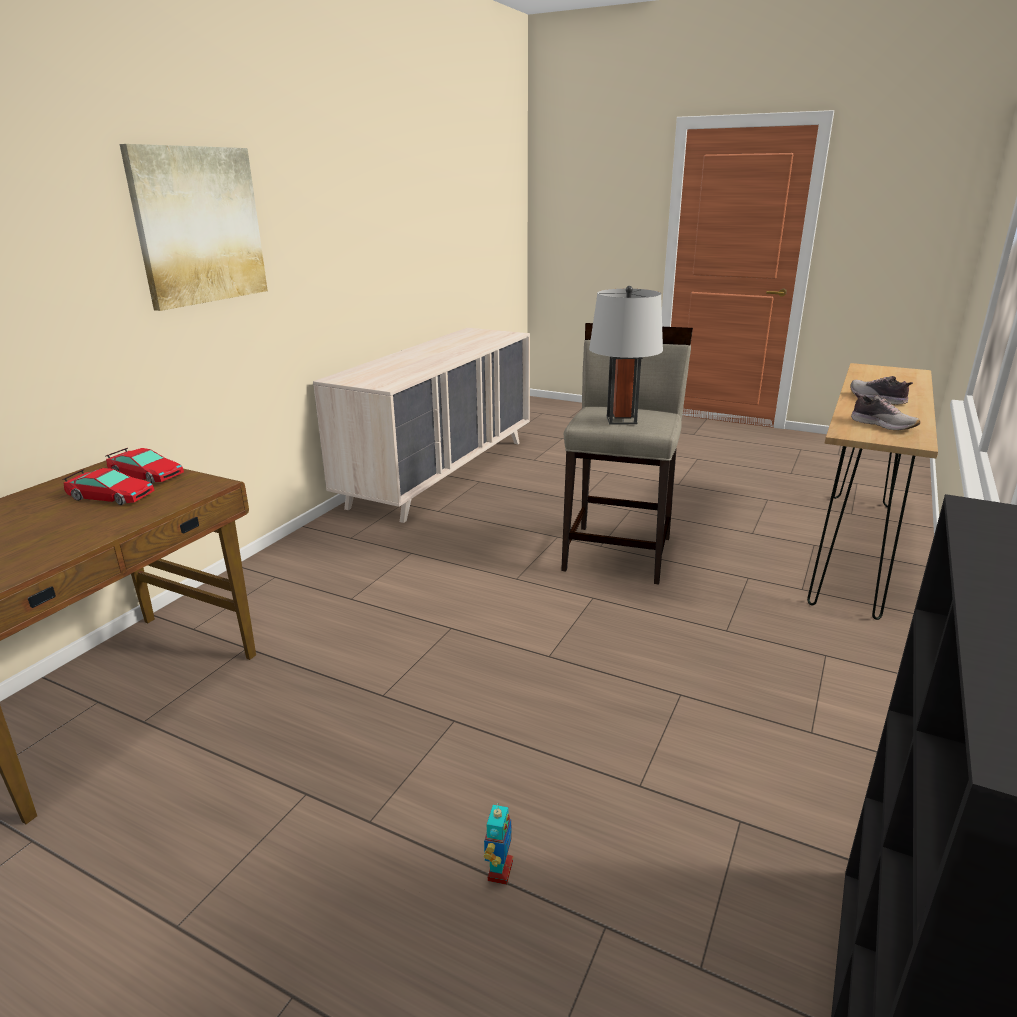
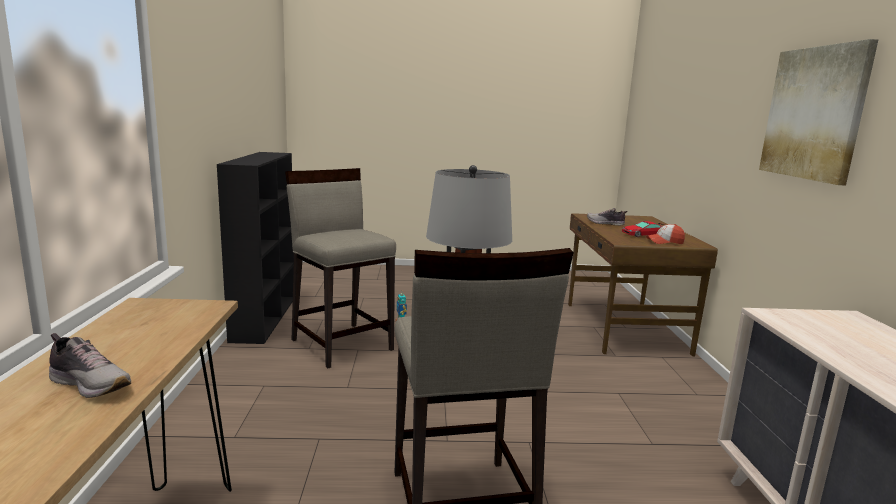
camera: 150 degrees right, 10 degrees down
(146, 475) = (664, 242): toy car -> cap
(667, 815) = (342, 344): none -> beige stool
(882, 425) = (151, 324): shoe -> shoe (605, 223)

